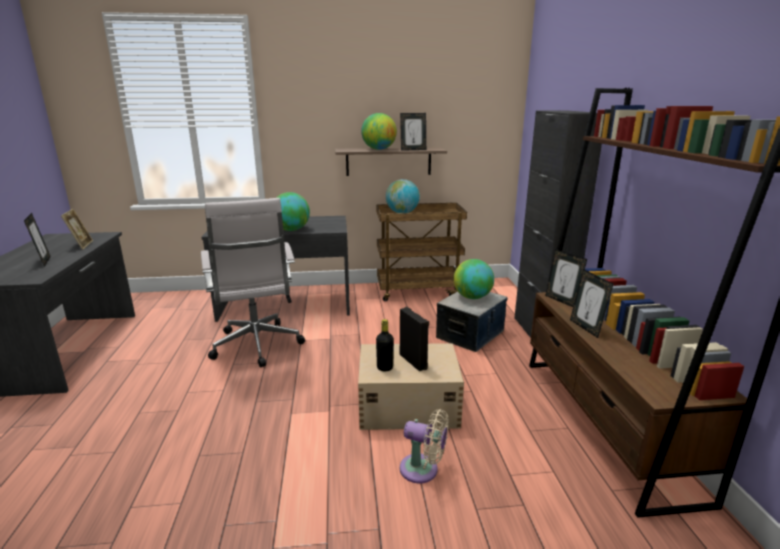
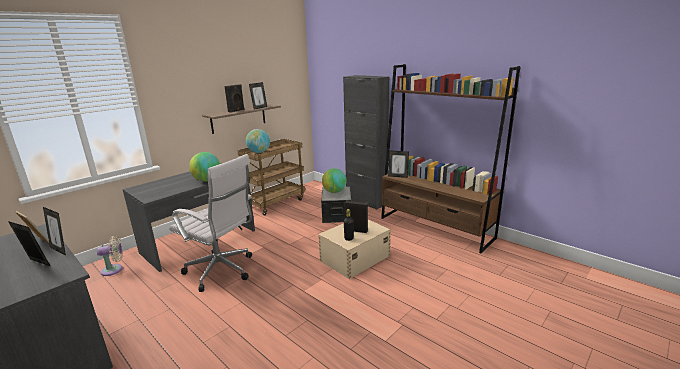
camera: 40 degrees left, 0 degrees up
(379, 149) = (236, 111): globe -> black speaker
(423, 470) = (398, 278): beige fan -> beige fan (114, 269)
(586, 328) = (423, 184): picture frame -> picture frame (60, 250)

